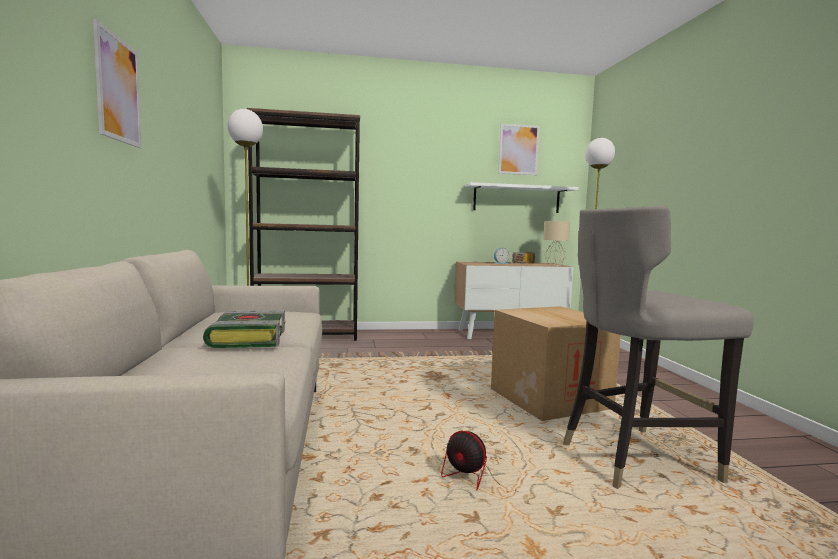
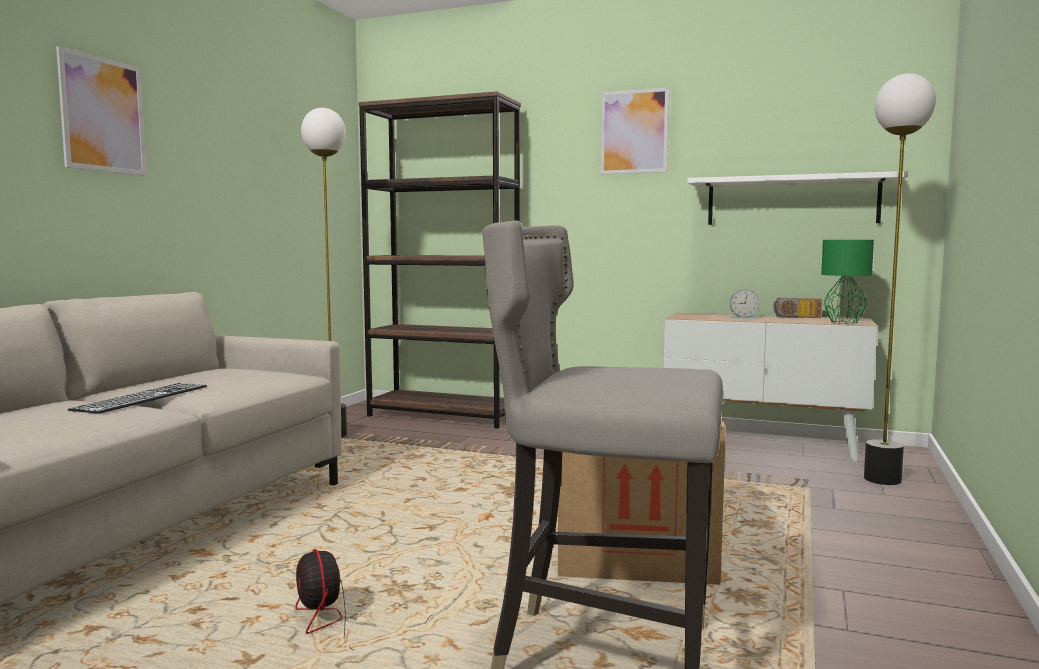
camera: 30 degrees right, 0 degrees up
(247, 339) = (142, 398): book -> keyboard
(518, 149) = (794, 111): picture -> picture (634, 132)
(554, 265) = (844, 322): beige table lamp -> green table lamp

